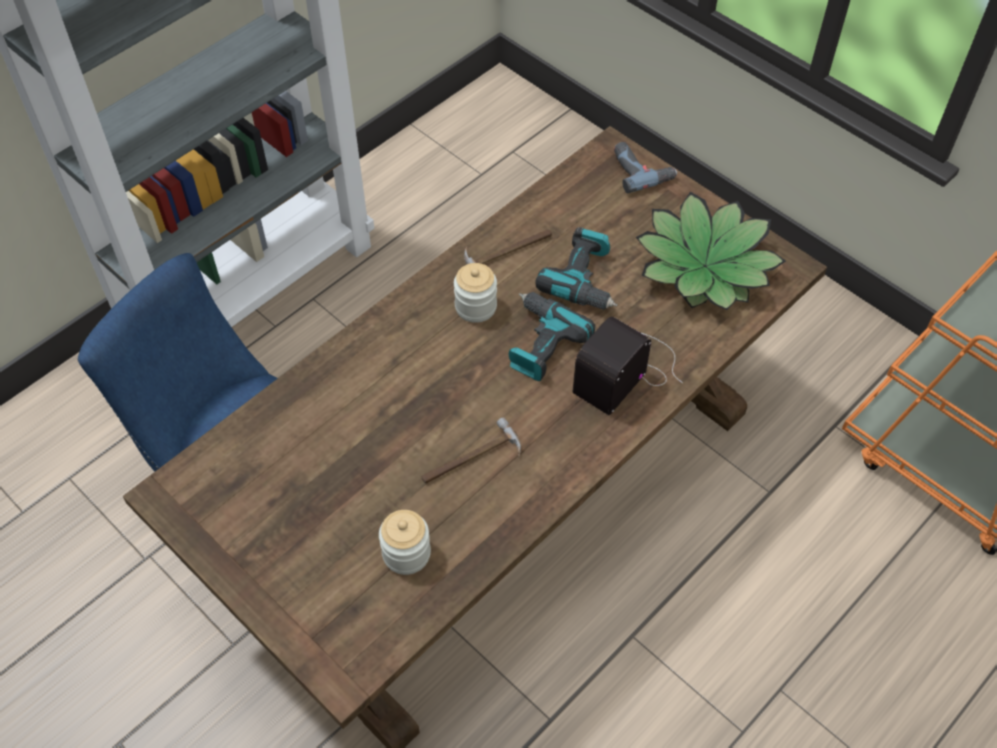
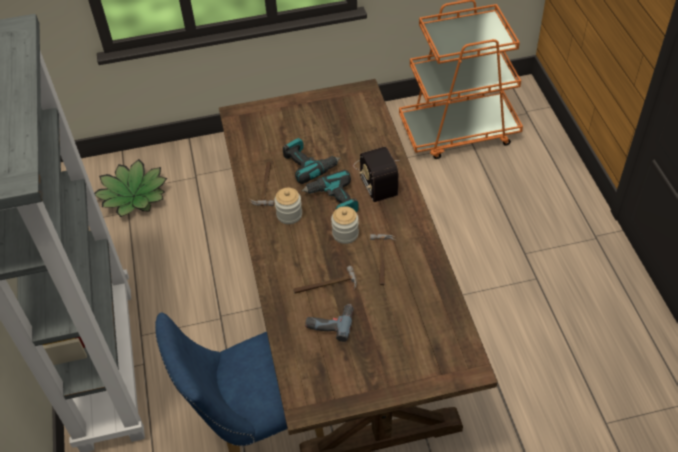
camera: 55 degrees left, 5 degrees down
(379, 414) = (325, 286): none -> hammer
(406, 553) = (419, 312): jar -> jar (345, 234)
(641, 169) = (259, 110): power drill -> power drill (330, 322)
(705, 266) = (339, 117): potted plant -> potted plant (134, 196)

